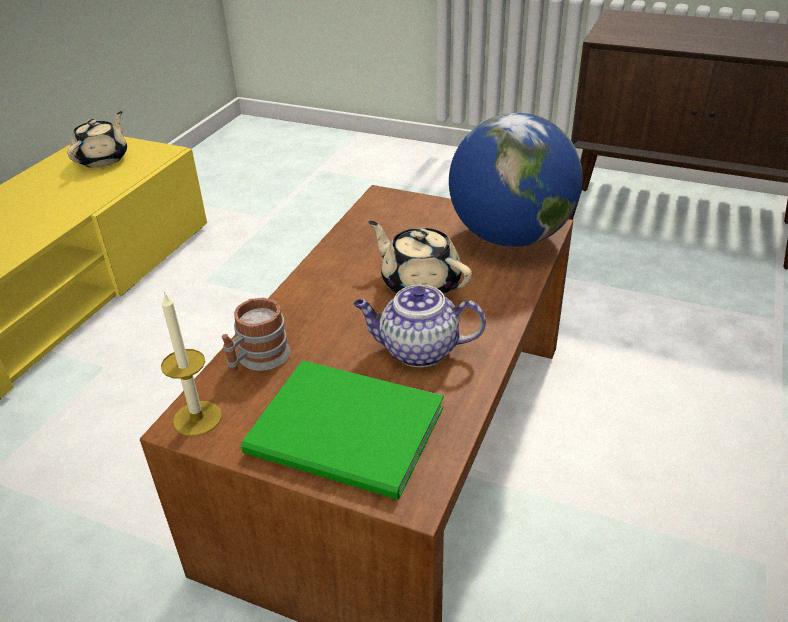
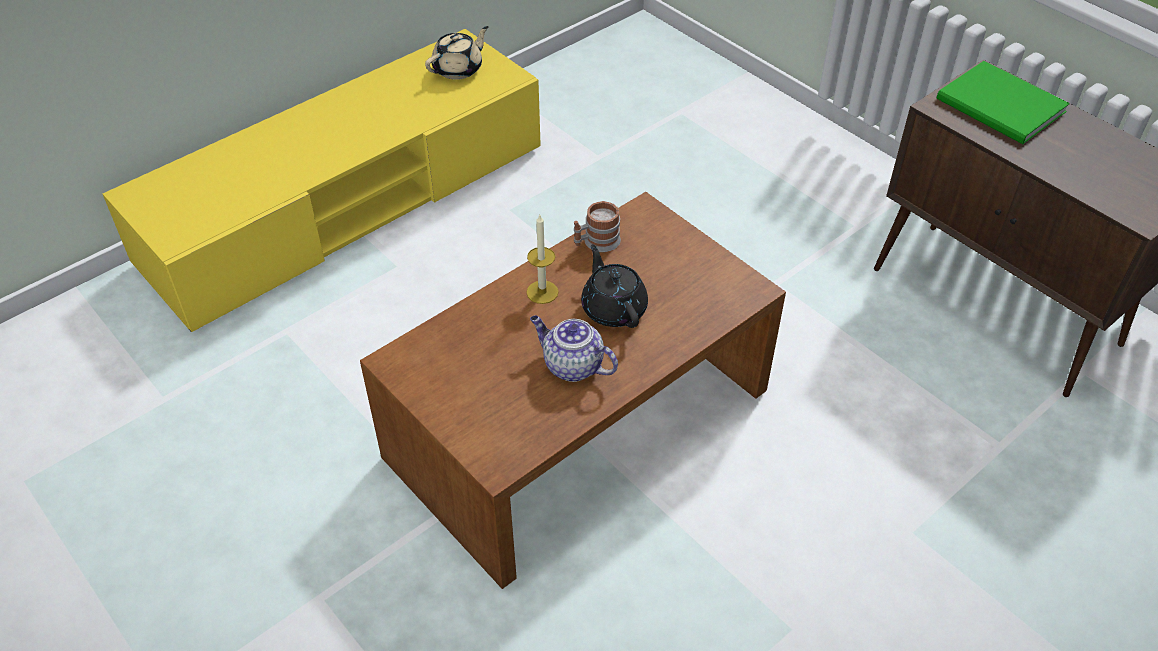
camera: 25 degrees right, 10 degrees up
(197, 418) = (400, 360): candle -> candle (542, 292)
(257, 359) = (460, 330): mug -> mug (596, 242)
(349, 435) = (485, 411): green book -> green book (1002, 108)
(419, 283) = (613, 308): beige teapot -> black teapot
(510, 237) = (717, 290): globe -> none

